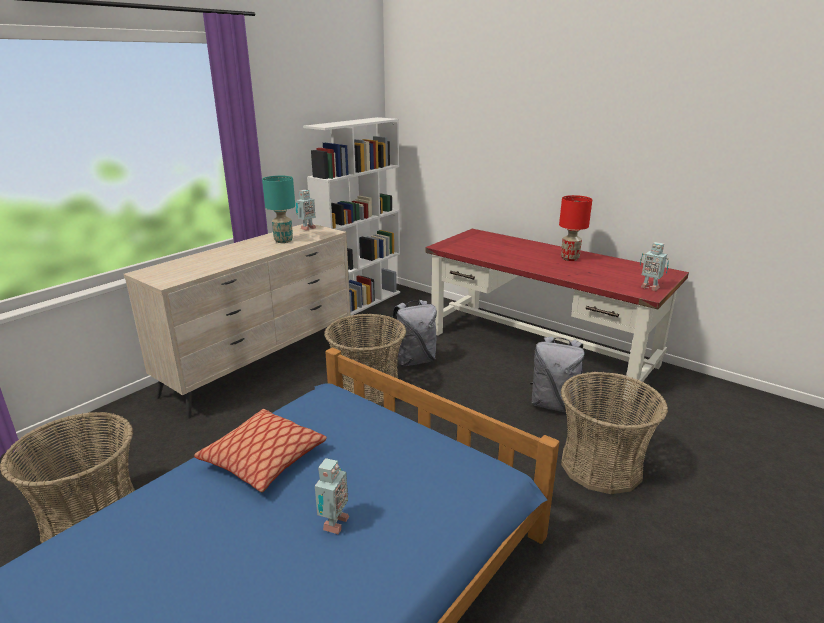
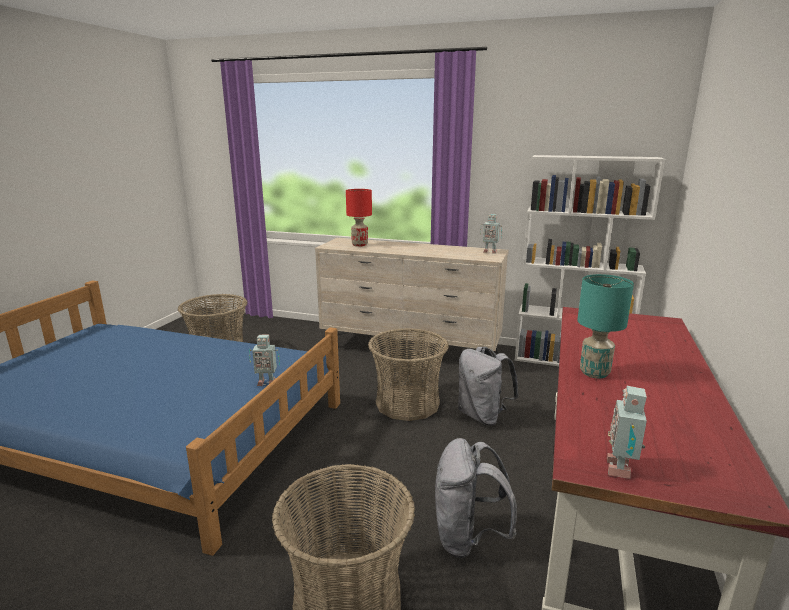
camera: 70 degrees right, 5 degrees down
(264, 459) = (209, 354): pillow -> none
(283, 241) = (445, 252): turquoise table lamp -> turquoise table lamp (593, 373)
(333, 524) = (138, 389): toy robot -> toy robot (266, 382)
(569, 258) = (662, 389): red table lamp -> red table lamp (360, 245)

